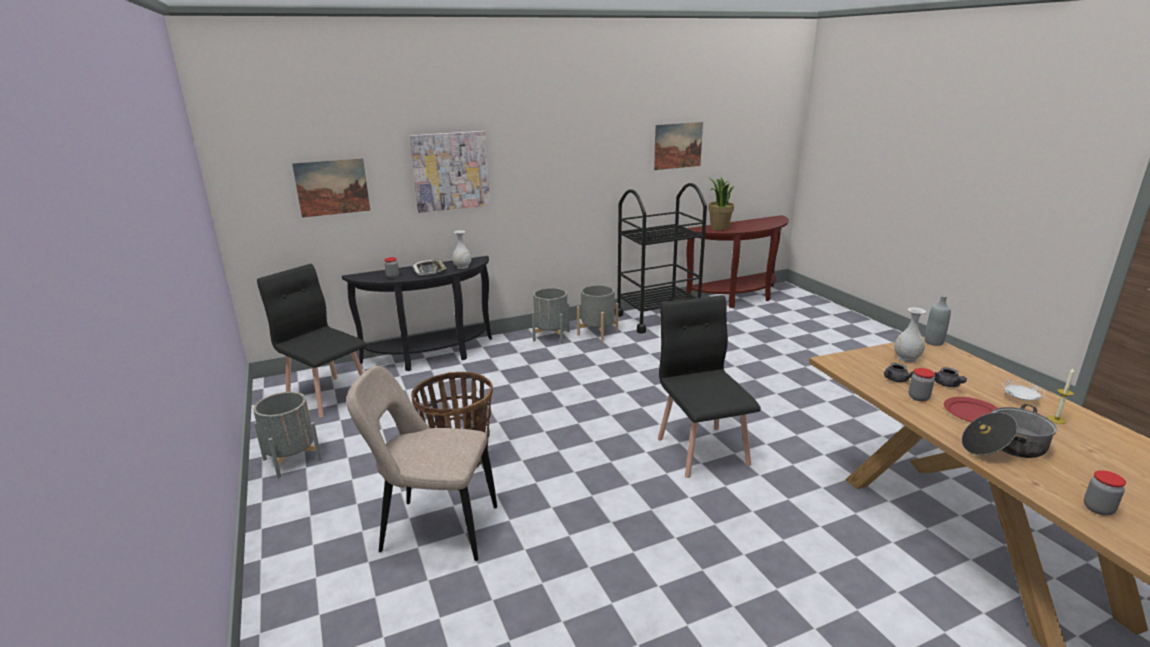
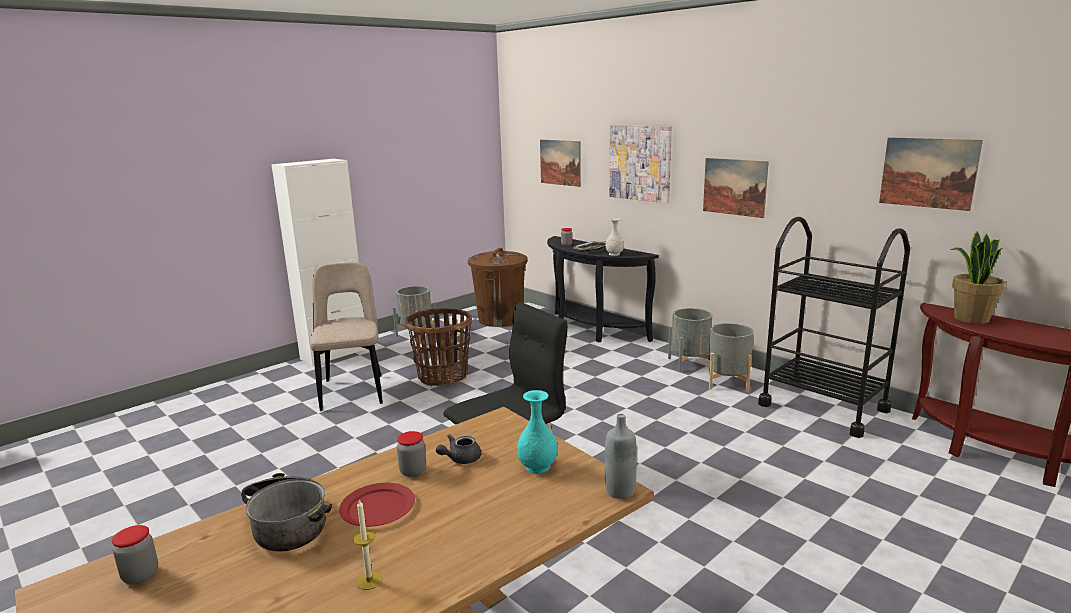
camera: 70 degrees right, 5 degrees down
(276, 540) = (334, 354): none -> white cabinet
(328, 396) = (500, 319): black chair -> brown trash can
(551, 178) = (734, 187): none -> picture
(906, 358) = (538, 467): white vase -> turquoise vase
(948, 385) = (459, 495): grey teapot -> none
(1020, 398) = (434, 554): white plate -> none

